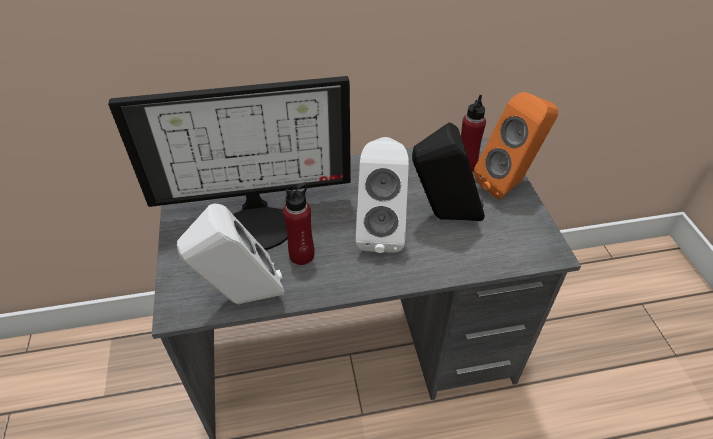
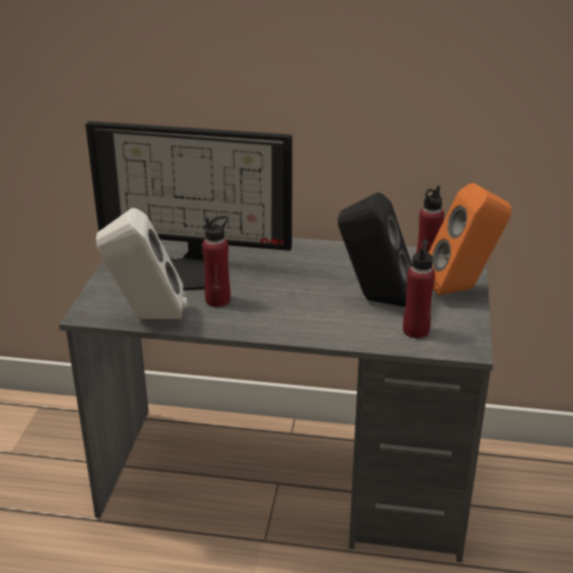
camera: 20 degrees right, 15 degrees down
(380, 231) = (303, 298): white speaker -> none
(498, 244) = (416, 331): none -> red bottle

